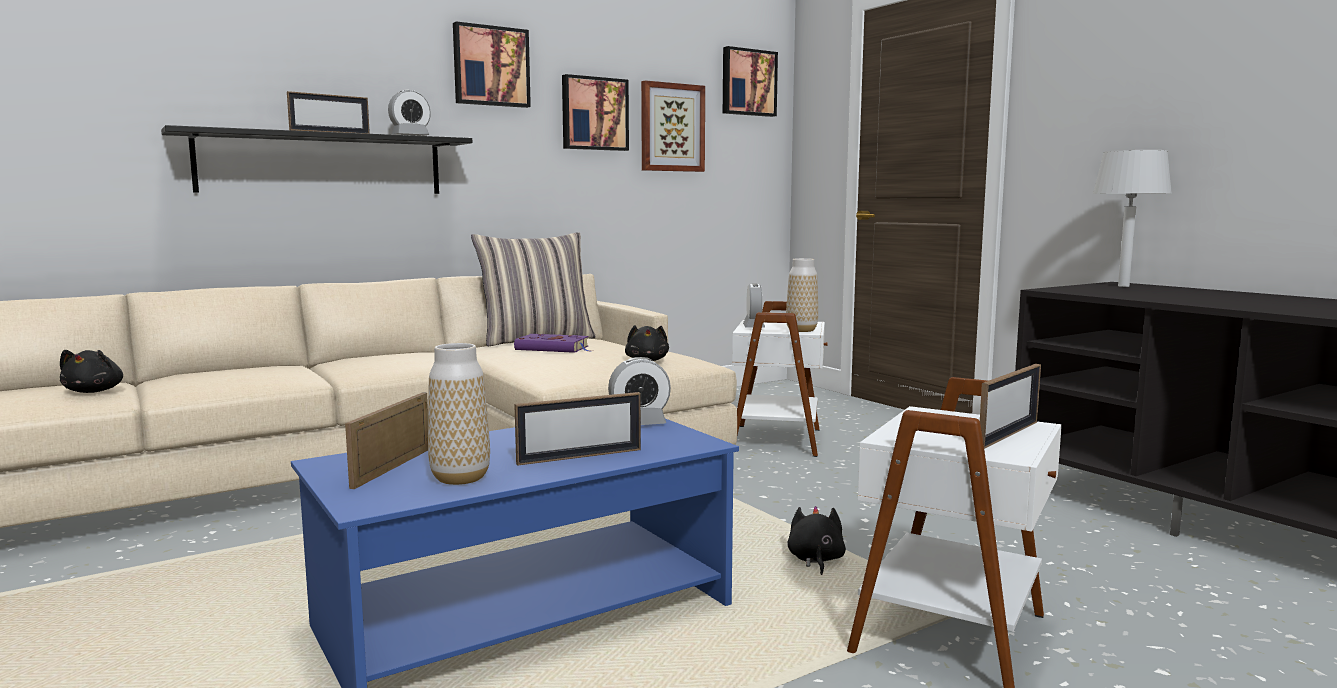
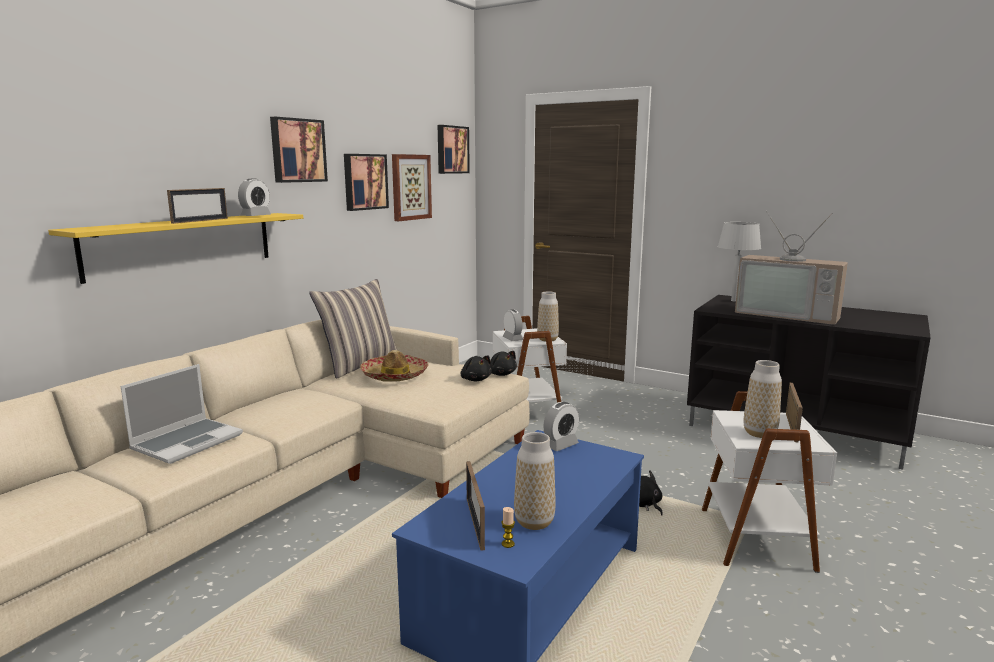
camera: 25 degrees left, 5 degrees up
(95, 391) = (78, 490): black plush toy -> black plush toy (501, 374)
(246, 372) = (188, 441): none -> laptop
(322, 164) = (182, 244): black shelf -> yellow shelf
(390, 489) = (508, 544): none -> candle
(554, 348) = (395, 375): purple book -> hat
(580, 456) = (573, 484): picture frame -> none
(934, 433) = (759, 433): none -> vase
(1190, 298) = (788, 314): none -> television

